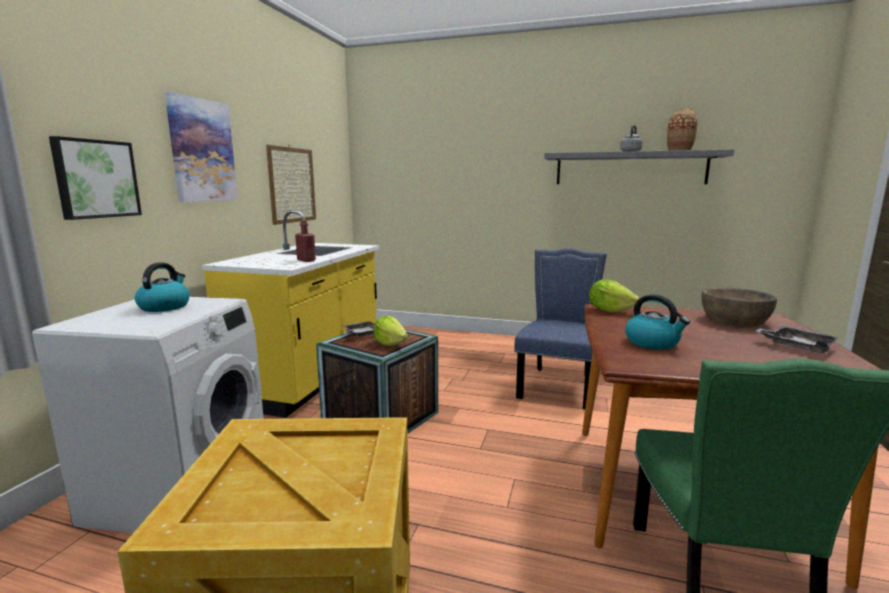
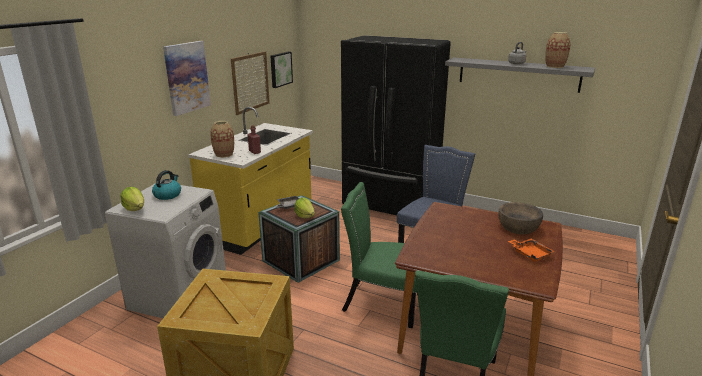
camera: 10 degrees right, 10 degrees up
(95, 179) = (127, 114): picture -> picture (280, 69)
(259, 263) = (224, 154): none -> vase
(476, 345) = (389, 204): none -> black fridge
(531, 466) = (384, 303): none -> green chair
(609, 310) = (443, 210): lettuce -> lettuce (135, 208)
(653, 343) = (443, 243): kettle -> none
(797, 346) = (530, 254): grey tray -> orange tray

